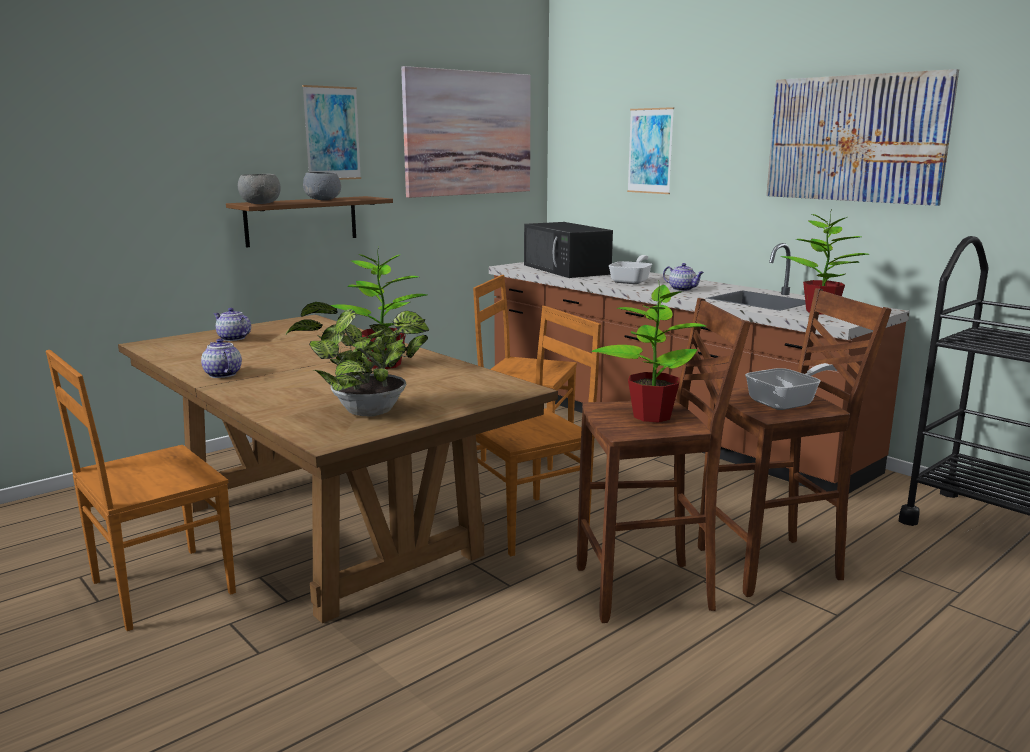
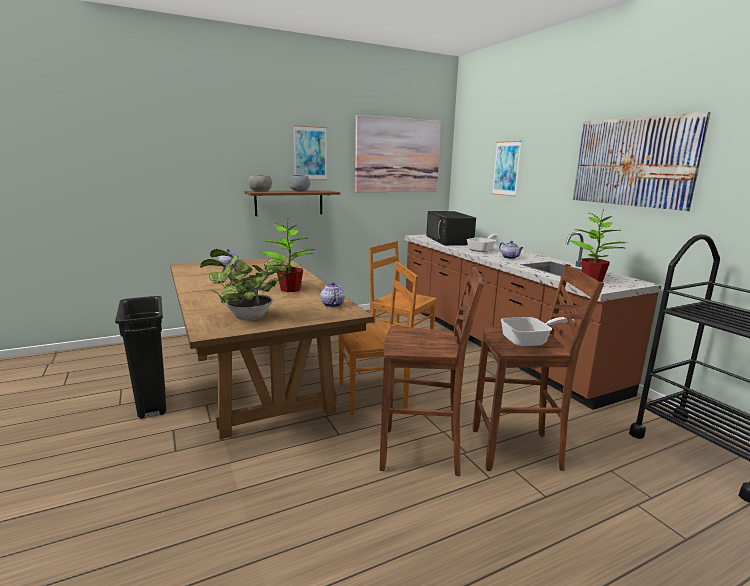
camera: 15 degrees right, 0 degrees up
(158, 588) = (152, 402): brown chair -> black trash can
(222, 374) = (199, 286): teapot -> teapot (332, 305)
(651, 415) = (427, 340): potted plant -> none

